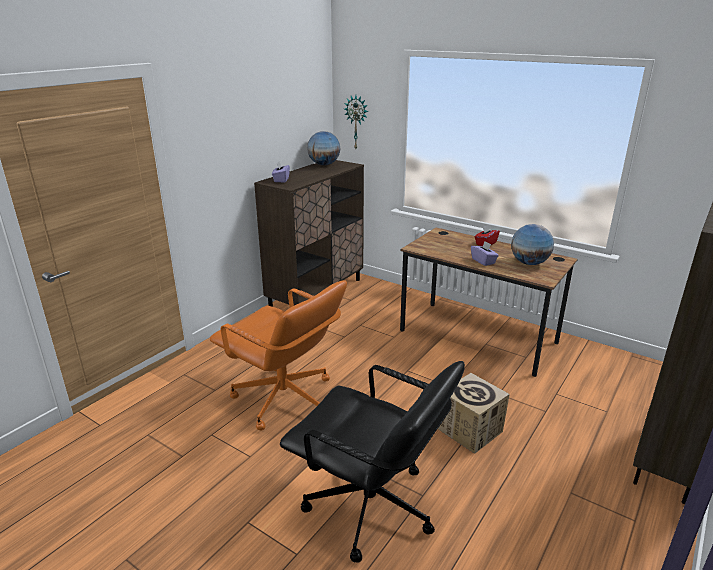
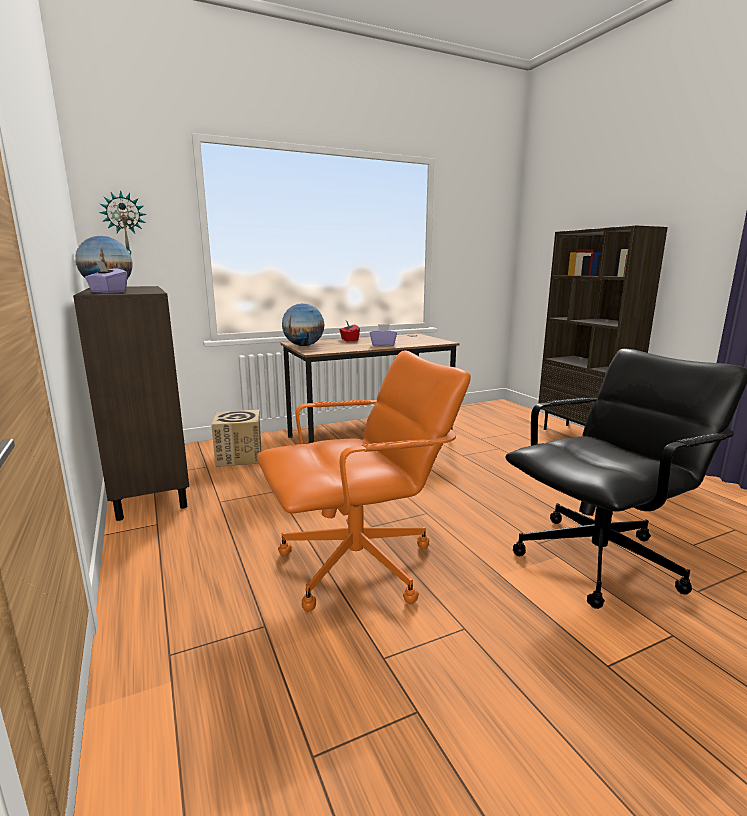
camera: 60 degrees left, 10 degrees down
(470, 430) = (504, 480): cardboard box -> cardboard box (239, 457)
(529, 263) = (408, 339): globe -> globe (303, 345)

